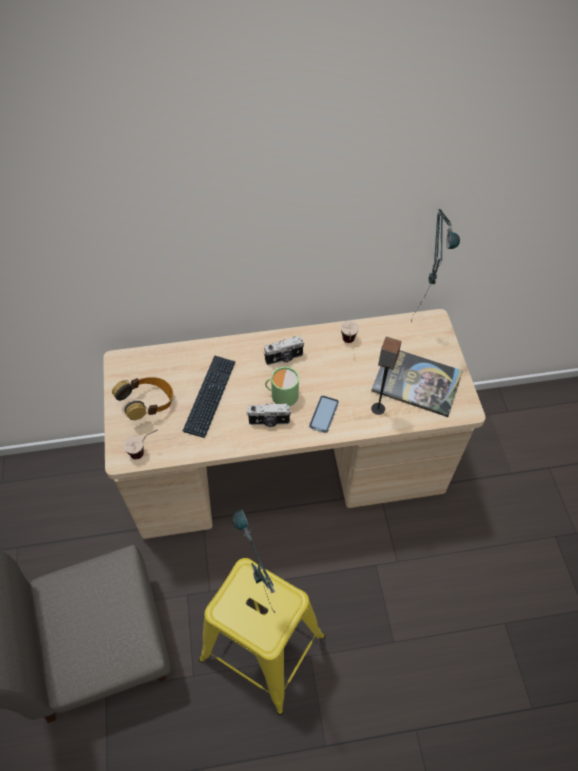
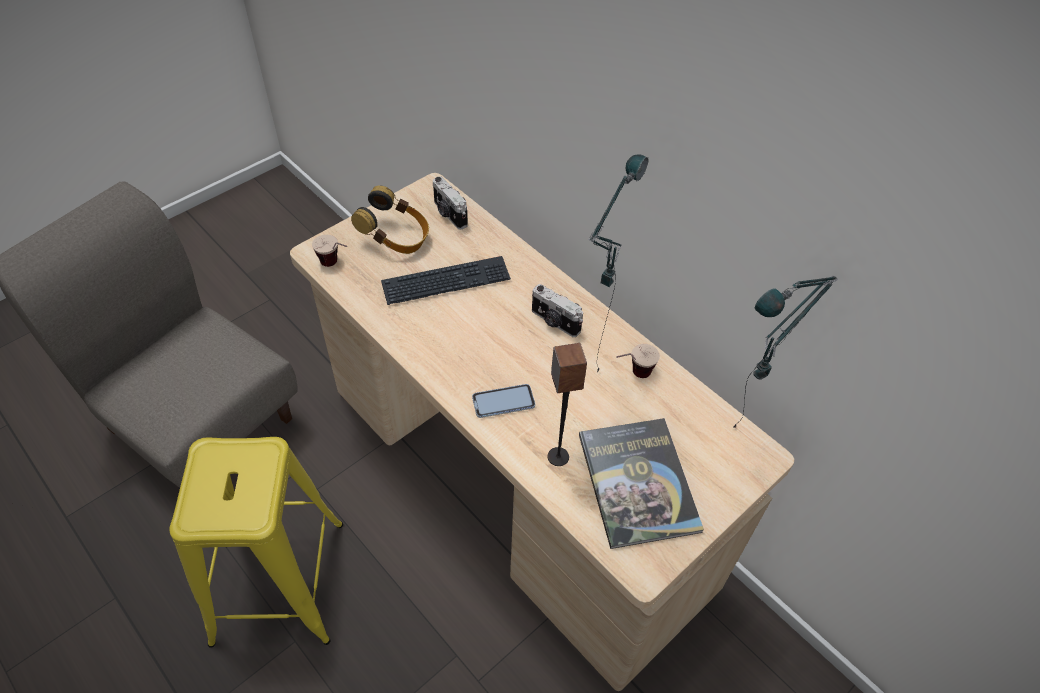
camera: 55 degrees right, 5 degrees down
(262, 607) = (231, 492): table lamp -> table lamp (593, 358)
(269, 422) = (452, 353): camera -> camera (449, 214)
(282, 394) = (500, 345): green mug -> none

